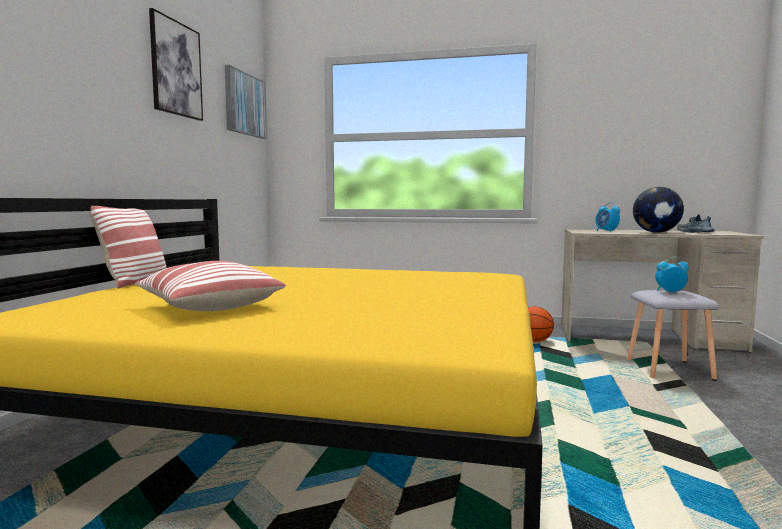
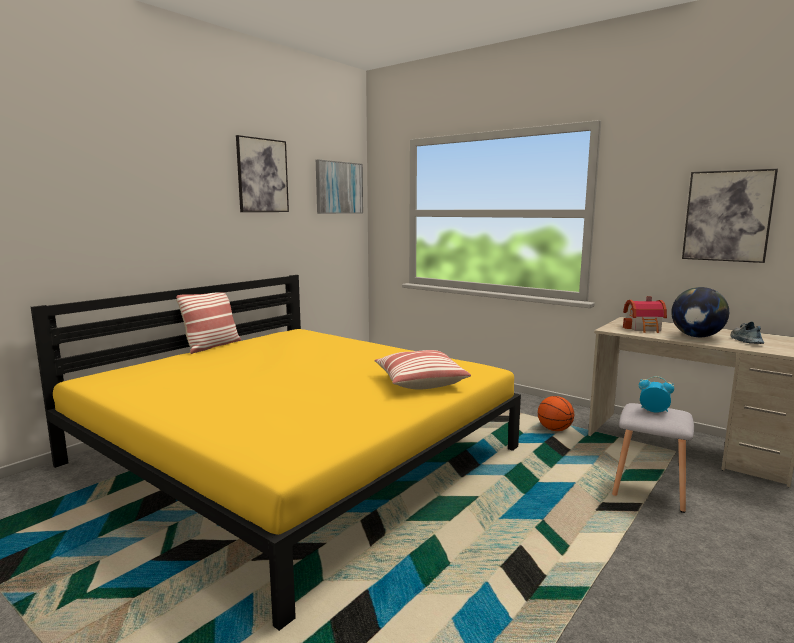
camera: 25 degrees right, 5 degrees up
(209, 306) = (208, 384): pillow -> pillow (419, 382)
(606, 231) = (644, 328): alarm clock -> toy house
(653, 130) = (727, 216): none -> picture

